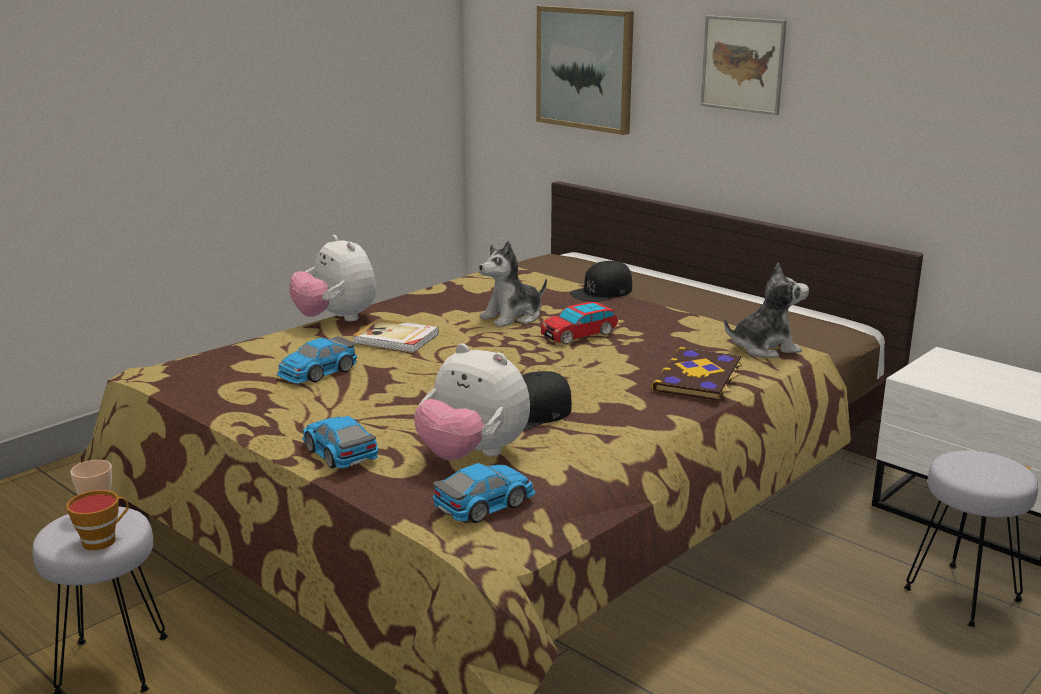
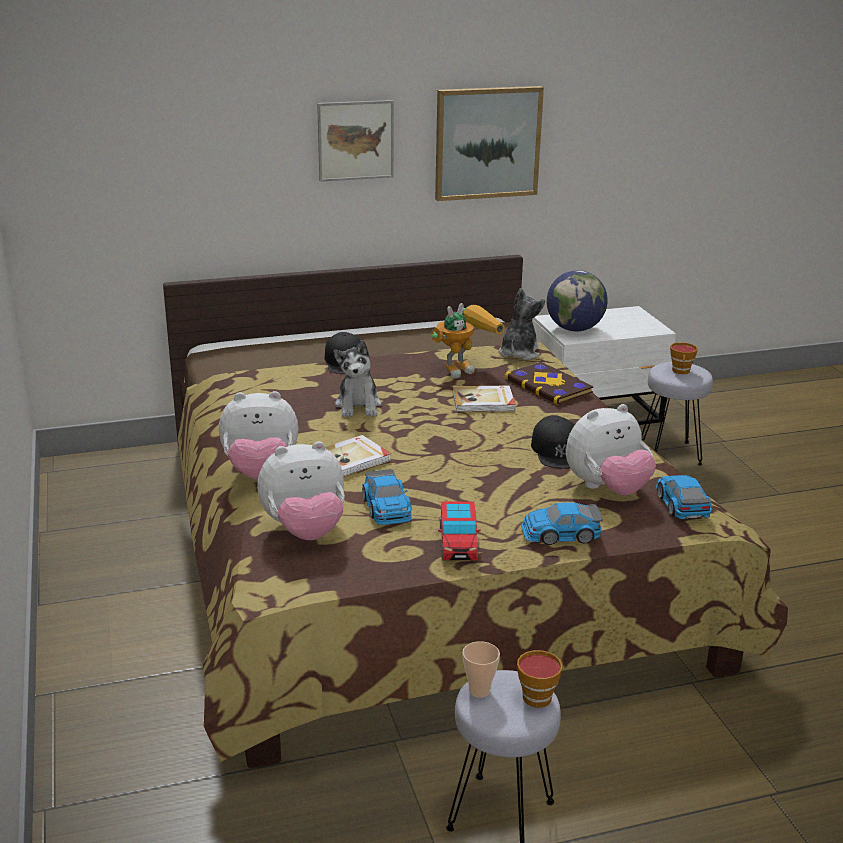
camera: 60 degrees left, 5 degrees up
(247, 356) = (305, 531): none -> plush toy
(579, 335) = (428, 395): toy car -> toy car (458, 542)
(585, 68) = (180, 167): picture -> picture (487, 143)
(602, 358) = (484, 402): none -> book
(673, 334) = (464, 368): none -> toy robot
(944, 373) = (574, 329): none -> globe
(983, 468) = (681, 371): none -> cup

